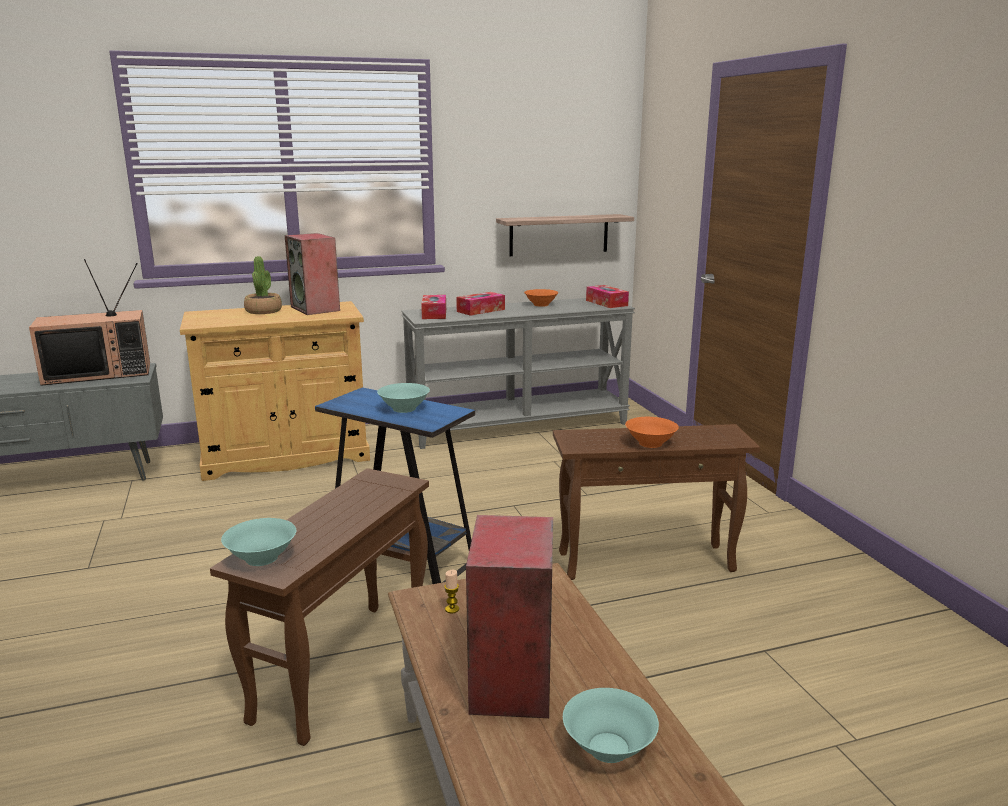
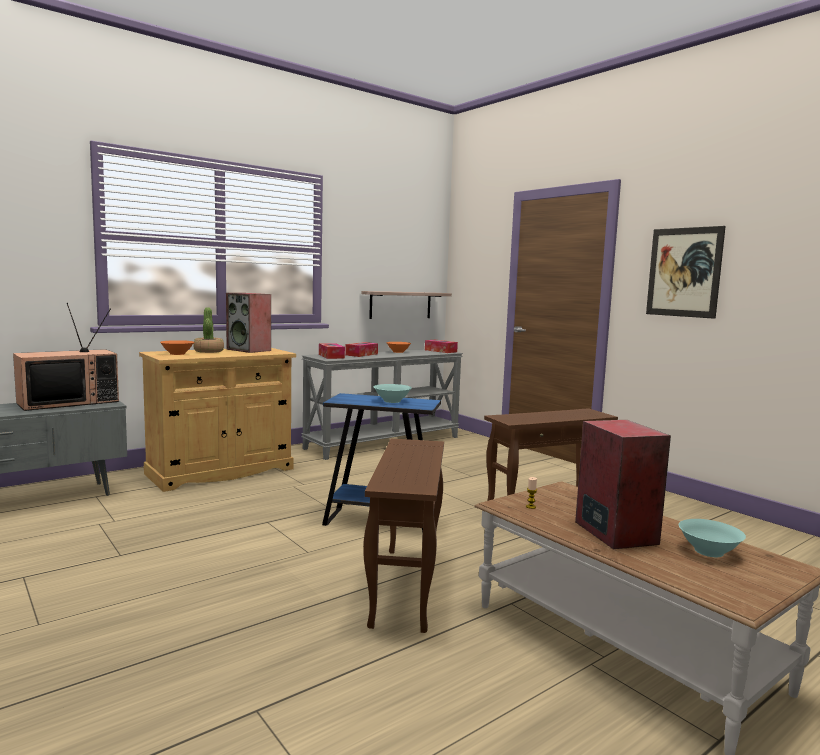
camera: 20 degrees left, 10 degrees down
(262, 558) = (395, 482): turquoise bowl -> none
(650, 443) = (553, 418): orange bowl -> orange bowl (177, 354)
(918, 212) = (684, 272): none -> picture

